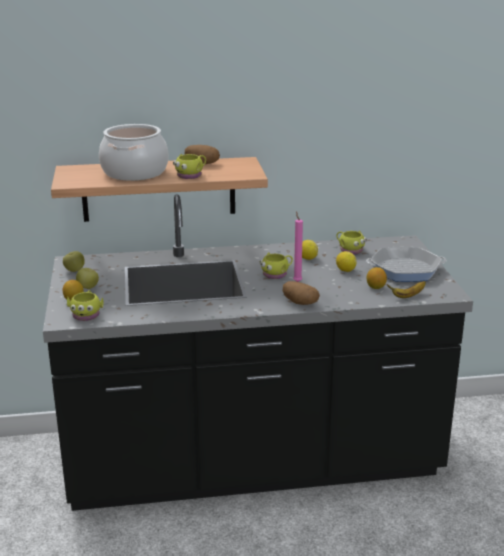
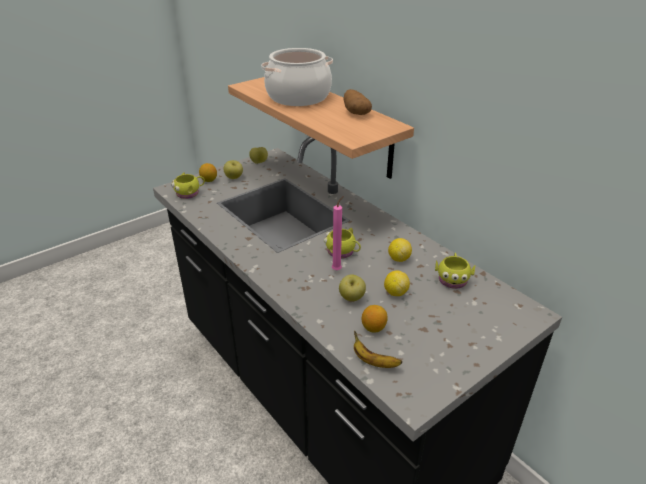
camera: 60 degrees right, 10 degrees up
(191, 175) = (318, 117): yellow mug -> none
(299, 302) = (290, 286): potato -> none
(337, 285) = (351, 298): none -> apple
(405, 269) = (446, 337): frying pan -> none

